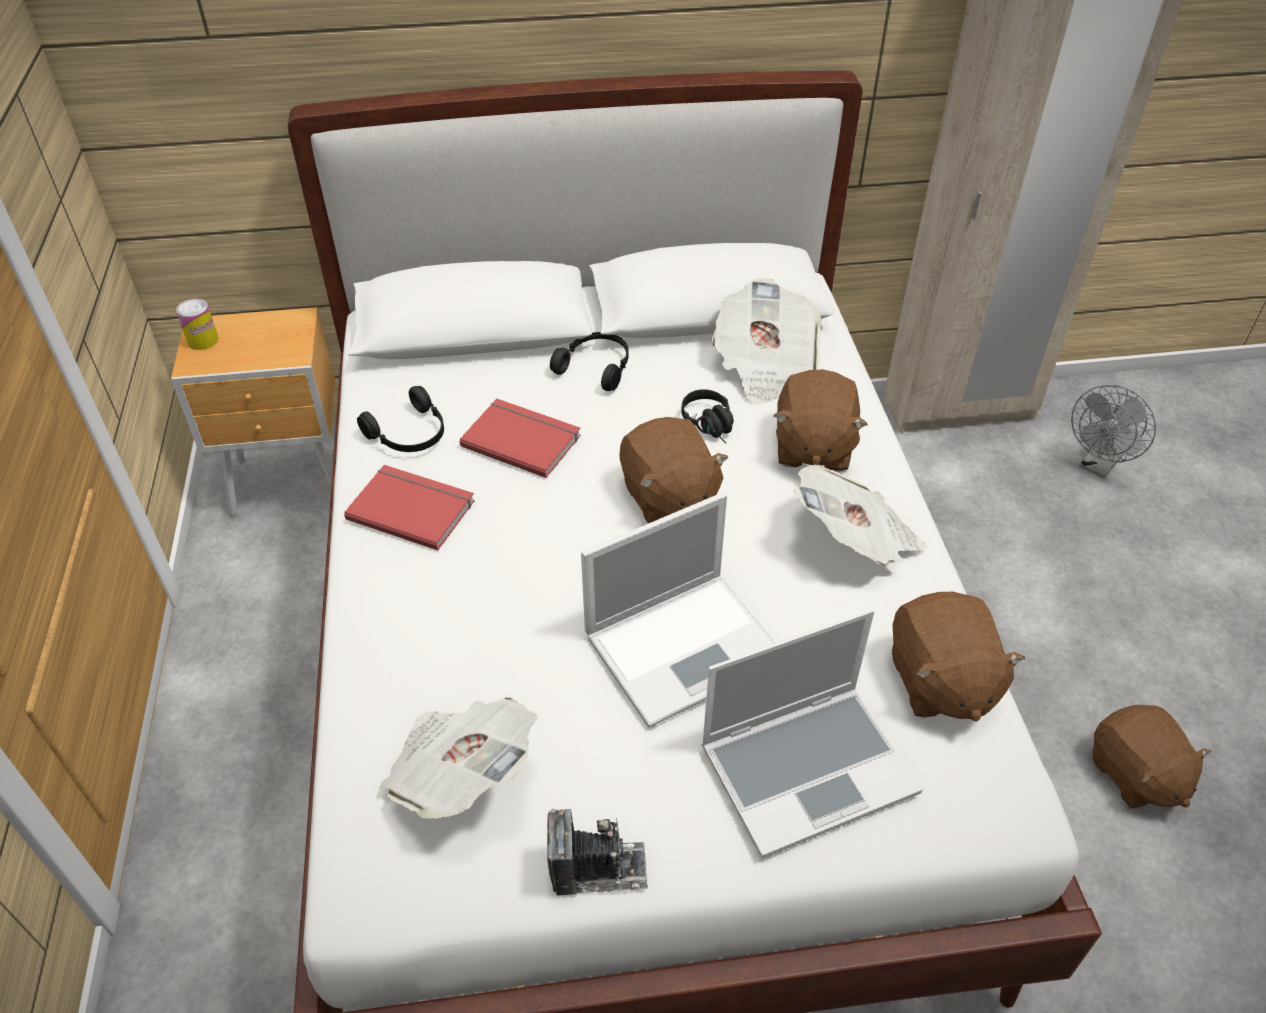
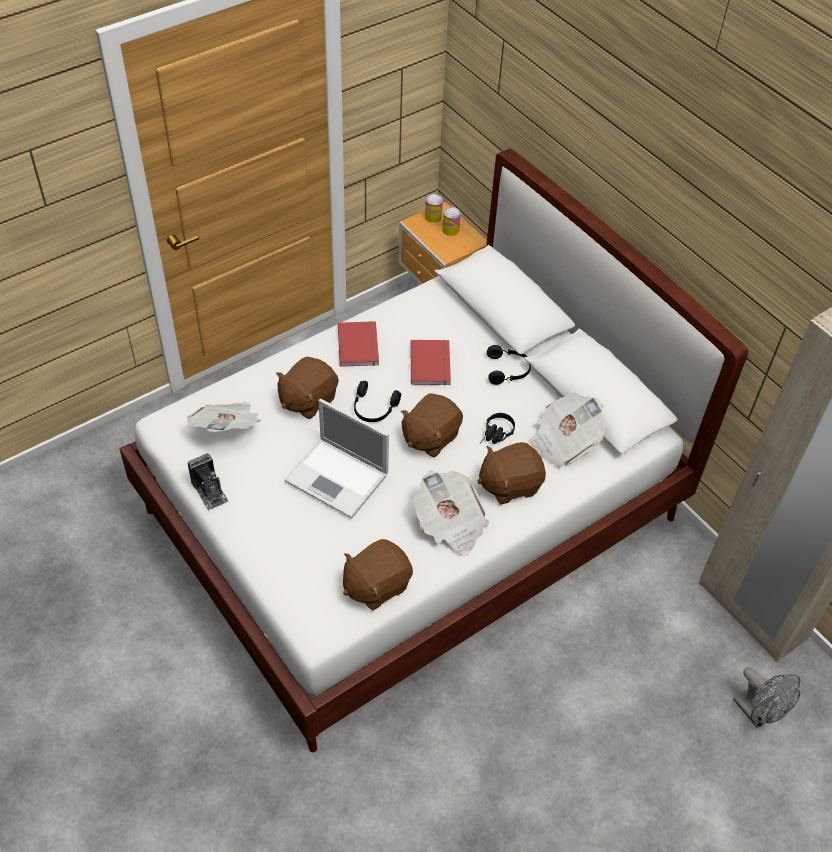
camera: 60 degrees right, 5 degrees up
(249, 333) = (450, 230): none -> can
(410, 434) = (406, 321): black headphones -> black headphones (373, 409)
(809, 767) = (296, 547): laptop -> none
(1098, 466) = (757, 714): grey fan -> grey fan turned 135 degrees counterclockwise
(1135, 774) = (491, 786): brown plush toy -> brown plush toy (307, 400)

